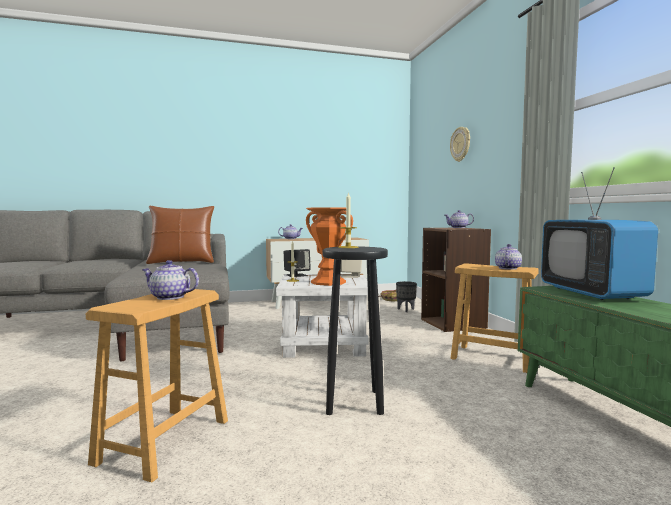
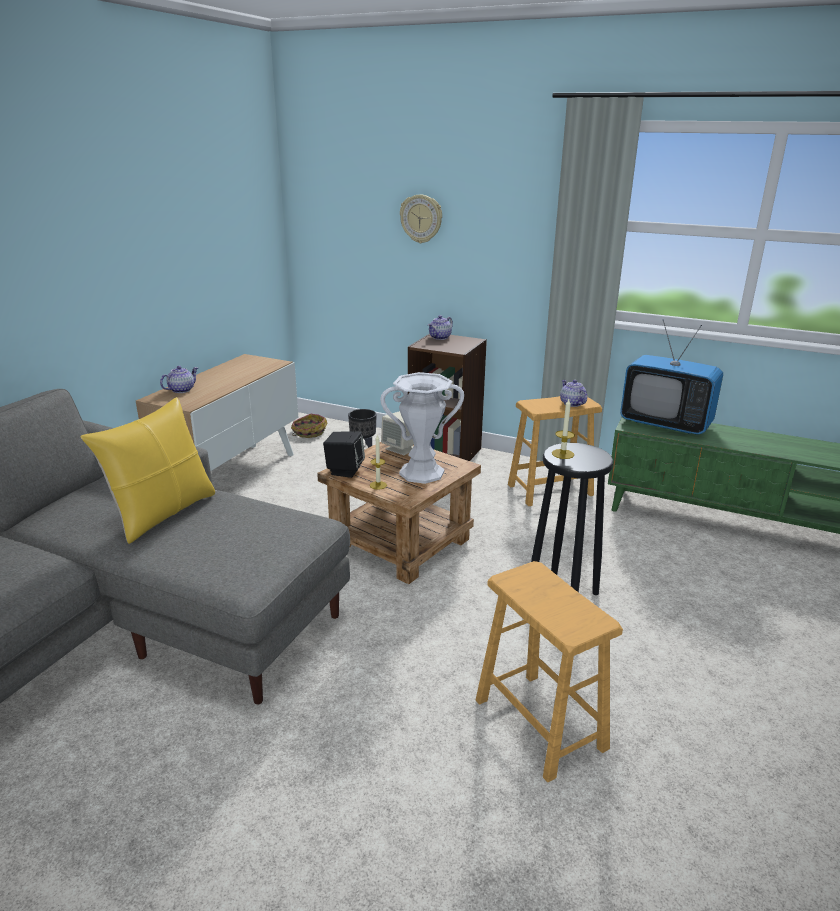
camera: 50 degrees left, 20 degrees up
(169, 297) = (551, 593): teapot -> none
(182, 262) = (162, 513): brown pillow -> yellow pillow
(325, 343) = (400, 542): white side table -> brown side table
(328, 282) = (421, 473): orange vase -> white vase

